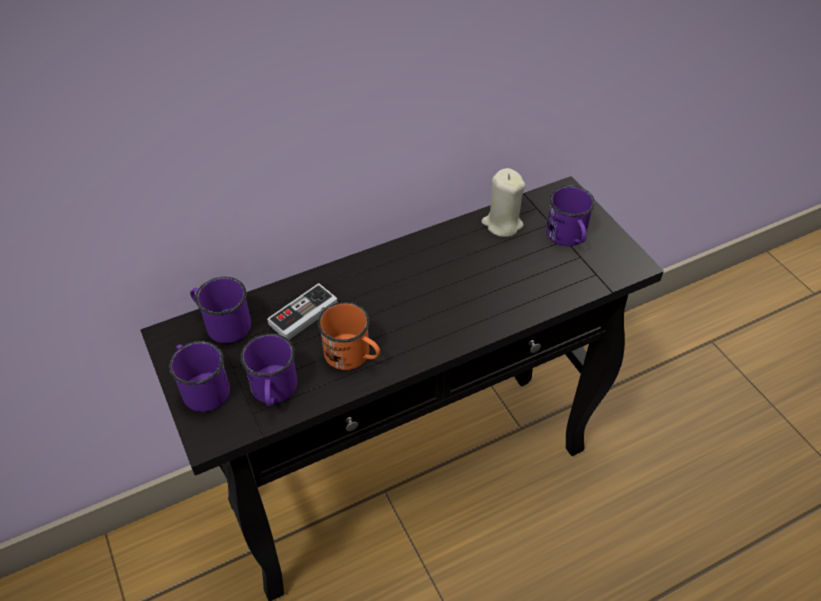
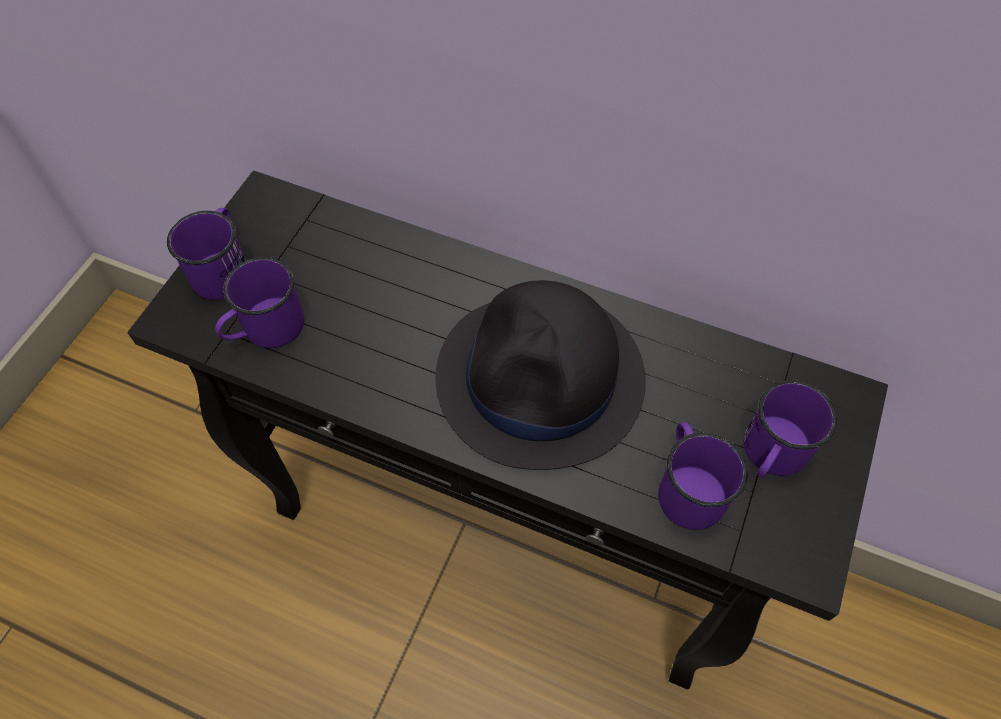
camera: 50 degrees right, 10 degrees up
(223, 323) = (314, 224): purple mug -> purple mug (687, 487)
(308, 319) = (385, 287): game controller -> none
(353, 356) = (371, 363): orange mug -> none
(441, 291) = (541, 379): none -> black hat
(502, 224) = (713, 366): beige candle -> none

